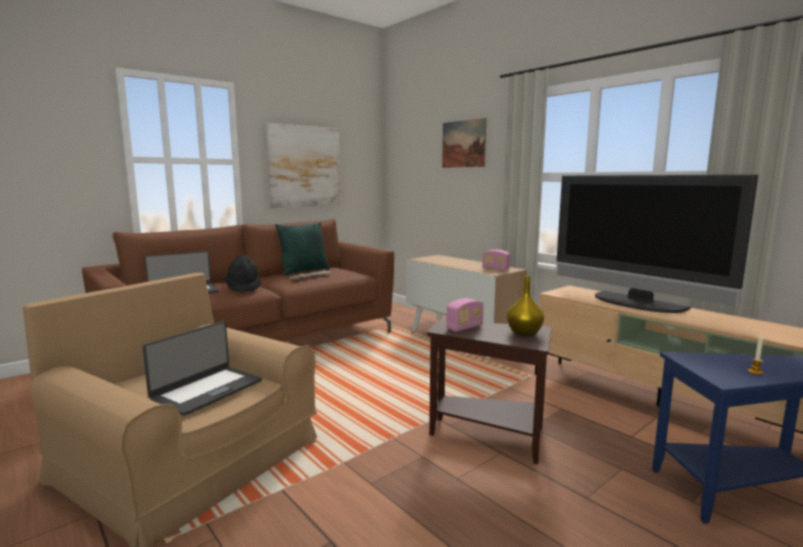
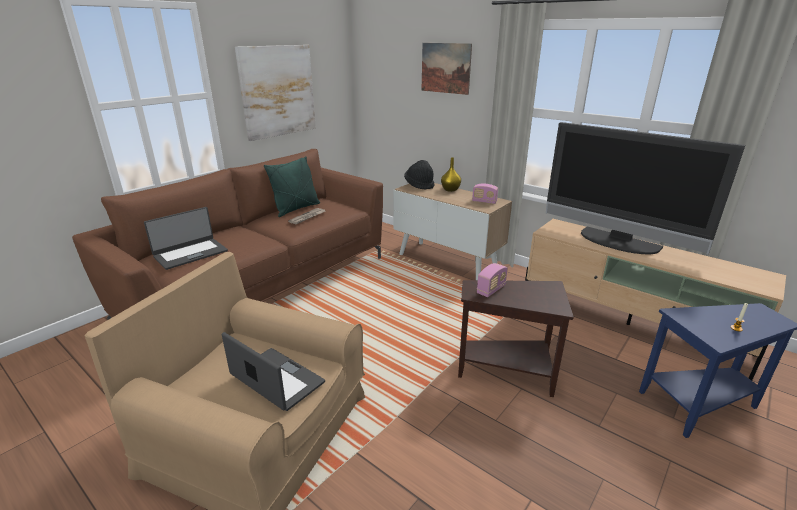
camera: 10 degrees left, 15 degrees up
(207, 390) = (276, 380): laptop -> laptop turned 75 degrees counterclockwise
(243, 287) = (249, 241): black hat -> black hat (419, 185)
(523, 333) = (543, 293): yellow vase -> yellow vase (450, 190)

